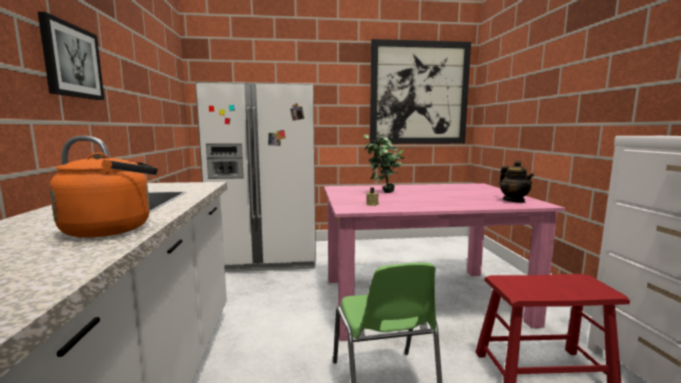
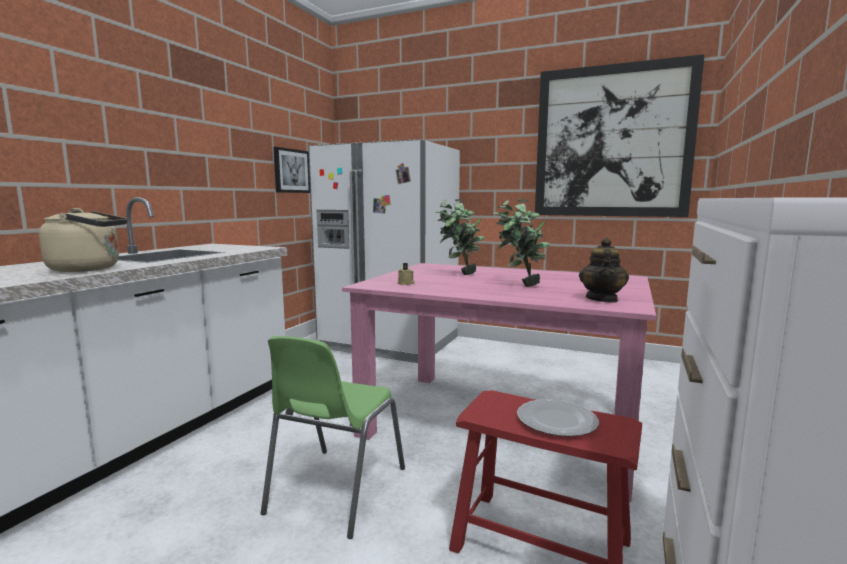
camera: 30 degrees right, 0 degrees up
(71, 61) = (161, 135): picture -> picture (291, 171)
(114, 228) = (89, 269): orange kettle -> beige kettle
(445, 197) = (519, 286): none -> potted plant
(557, 285) = (555, 420): none -> plate

